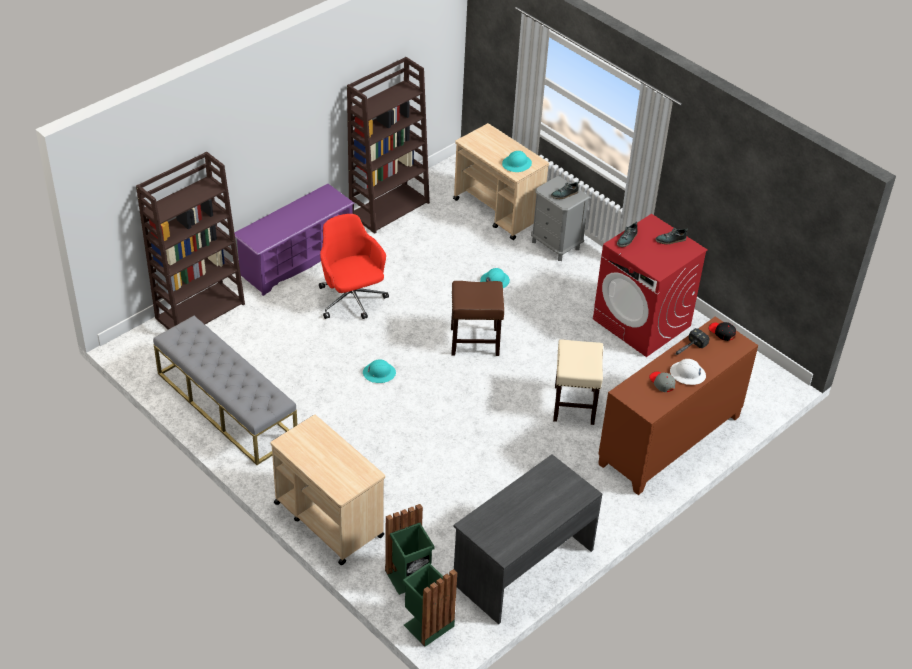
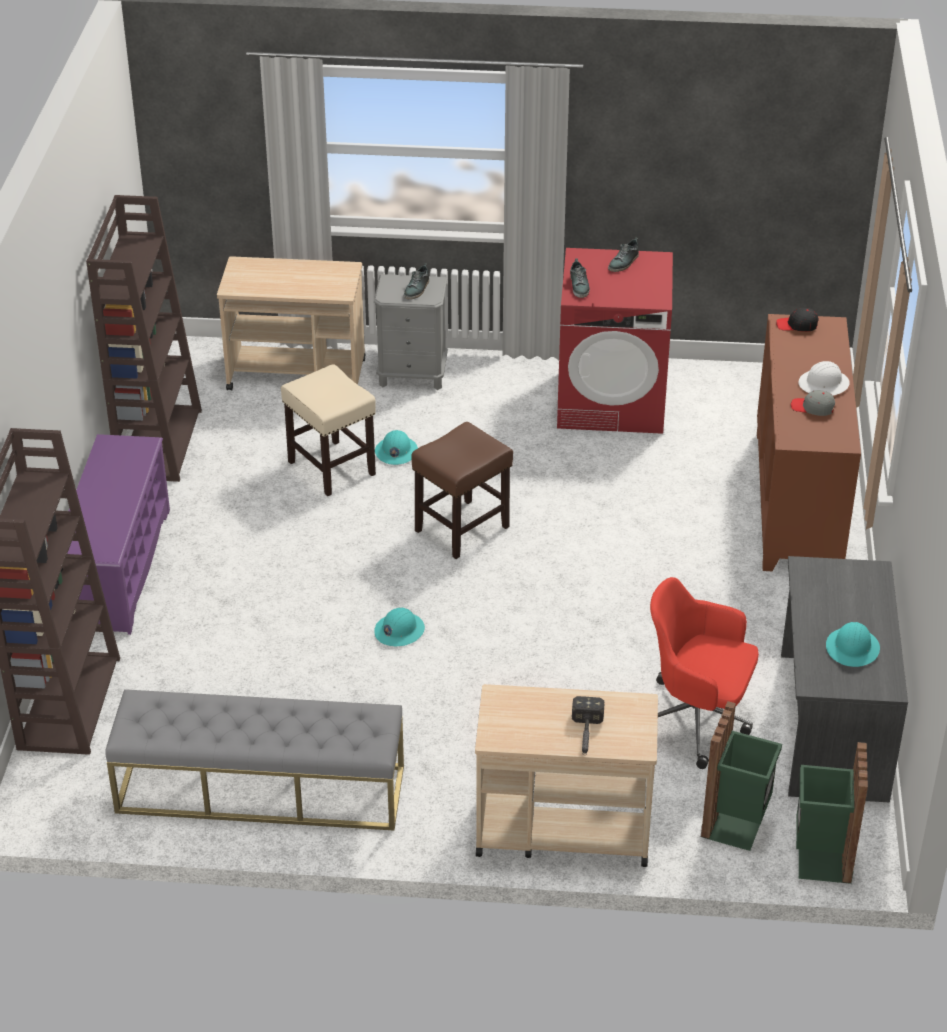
camera: 40 degrees left, 5 degrees down
(352, 300) = (254, 571): red office chair -> red office chair (696, 721)
(517, 164) = (327, 282): turquoise hard hat -> turquoise hard hat (852, 648)
(574, 405) = (658, 528): beige stool -> beige stool (332, 468)
(688, 349) = (789, 360): hammer -> hammer (586, 735)

